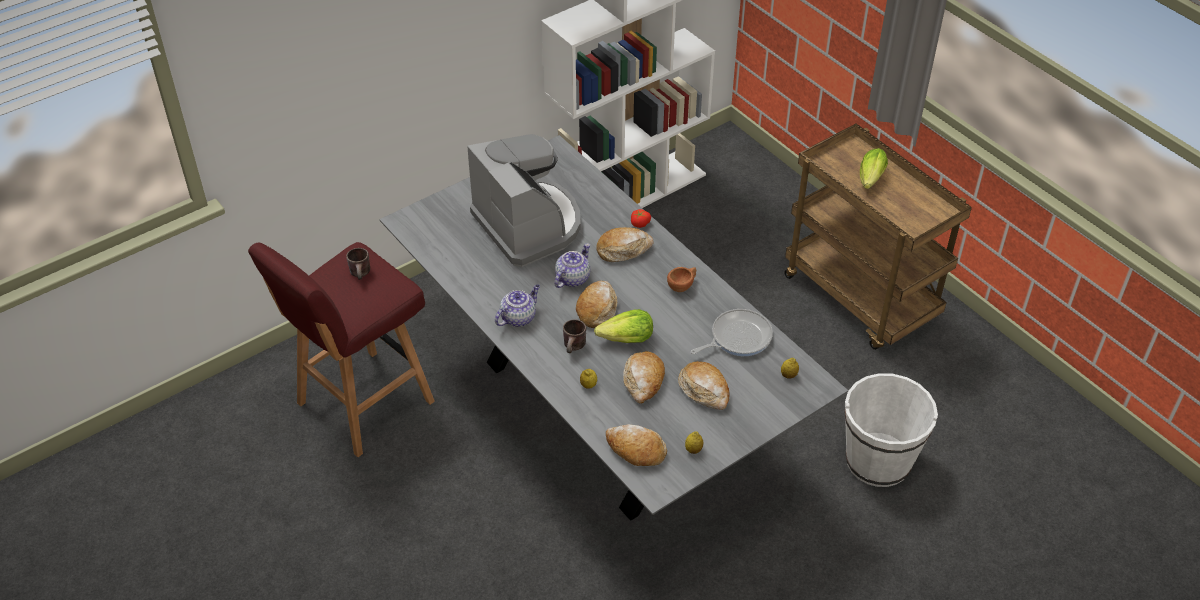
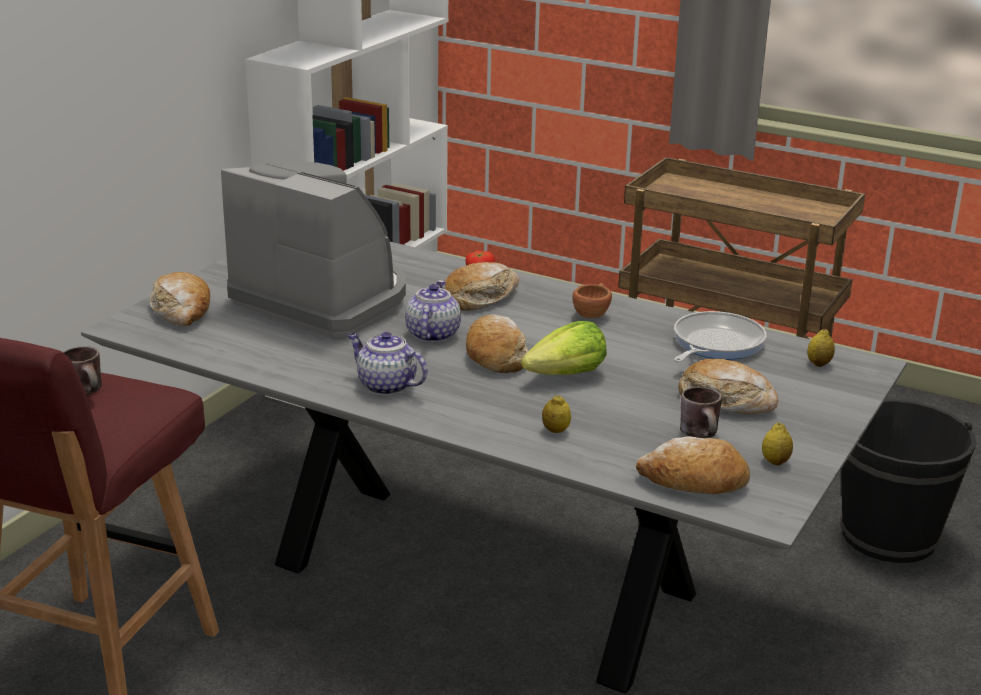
camera: 25 degrees left, 20 degrees down
(518, 317) = (385, 385): teapot -> teapot turned 75 degrees counterclockwise
(575, 347) = (499, 397): brown mug -> brown mug (704, 435)
(643, 381) = (632, 410): bread -> bread (182, 311)
(870, 180) = (722, 200): lettuce -> none
(878, 461) = (888, 536): white bucket -> black bucket

